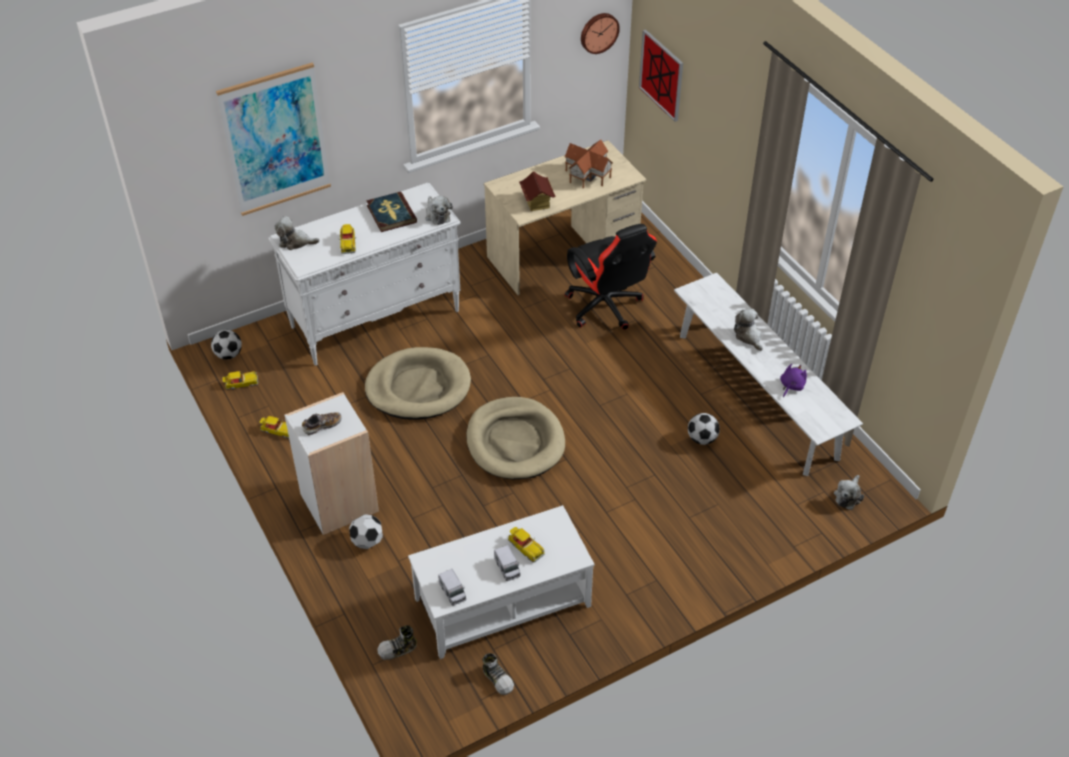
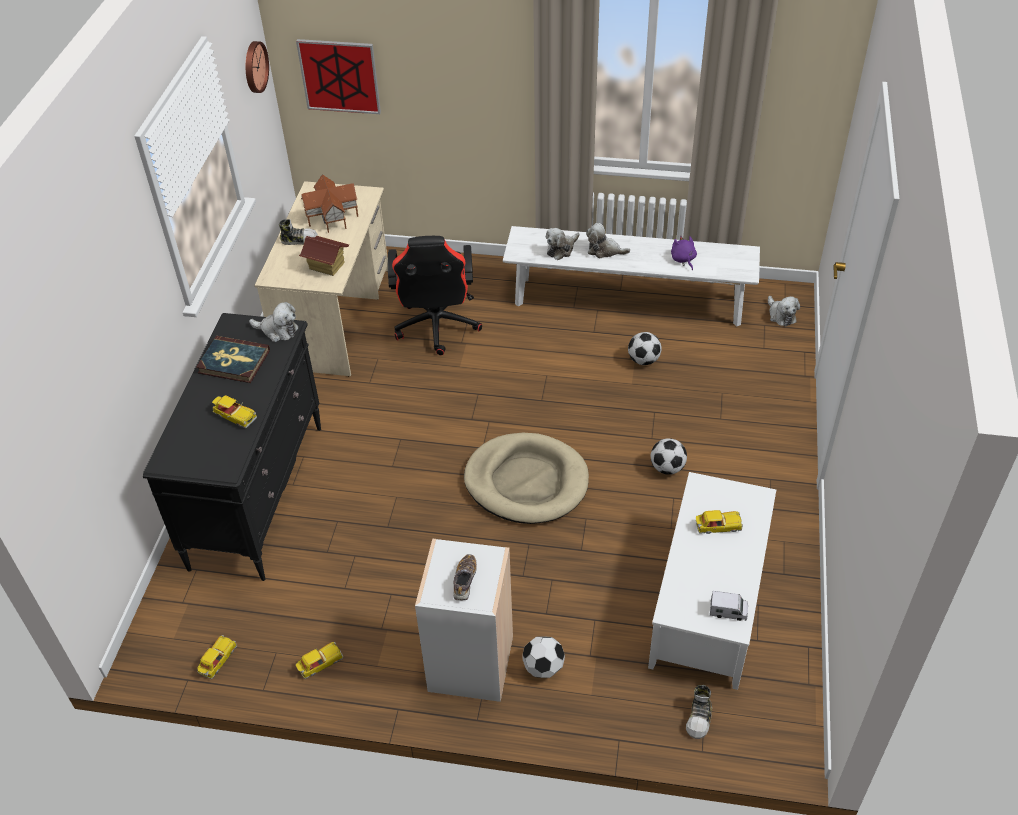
camera: 50 degrees left, 0 degrees up
(228, 355) = (163, 649): football -> football (667, 468)
(275, 140) = (93, 352): picture -> none
(295, 242) = (180, 456): plush toy -> plush toy (561, 249)
(377, 319) = (259, 495): white dresser -> black dresser
(418, 387) = (385, 514): beige dog bed -> none
(498, 679) = (794, 656): shoe -> shoe (299, 240)
(507, 568) = (732, 553): toy truck -> none
(606, 310) = (436, 331): black office chair -> black office chair turned 75 degrees clockwise

